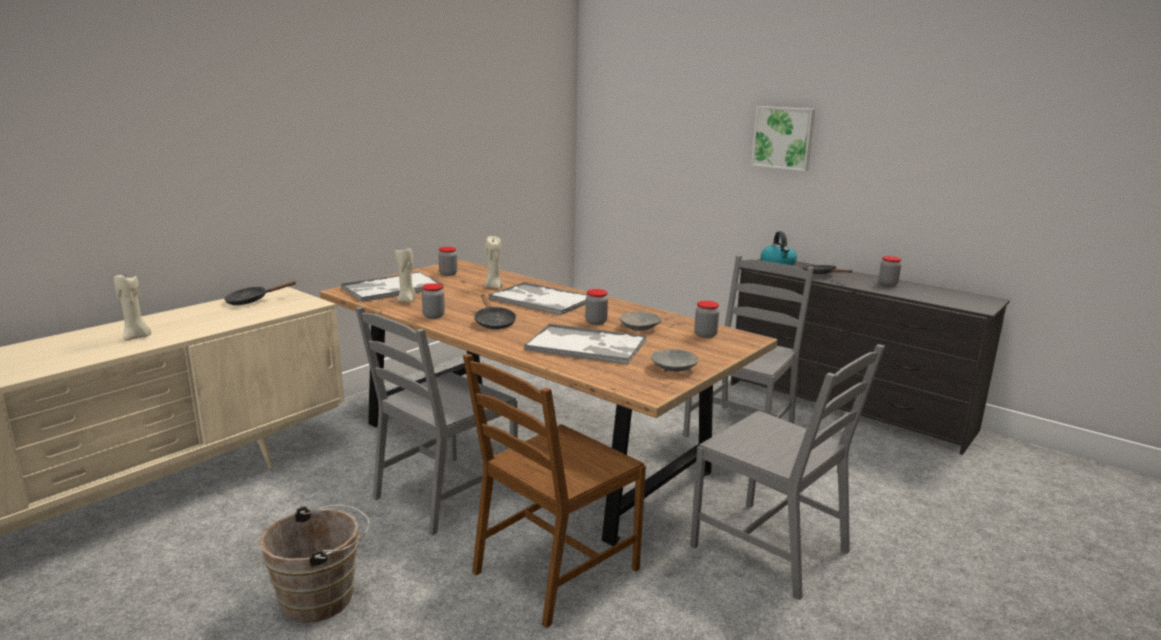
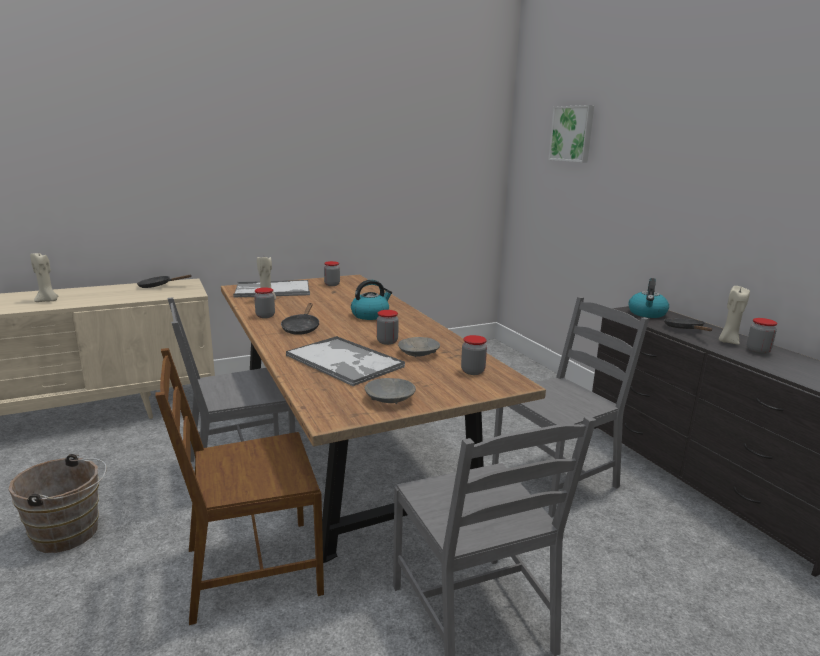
camera: 25 degrees right, 0 degrees up
(493, 287) = (349, 299): beige candle -> beige candle (728, 342)
(540, 300) = (370, 315): tray -> kettle
(783, 138) = (674, 179): picture -> picture (572, 134)

